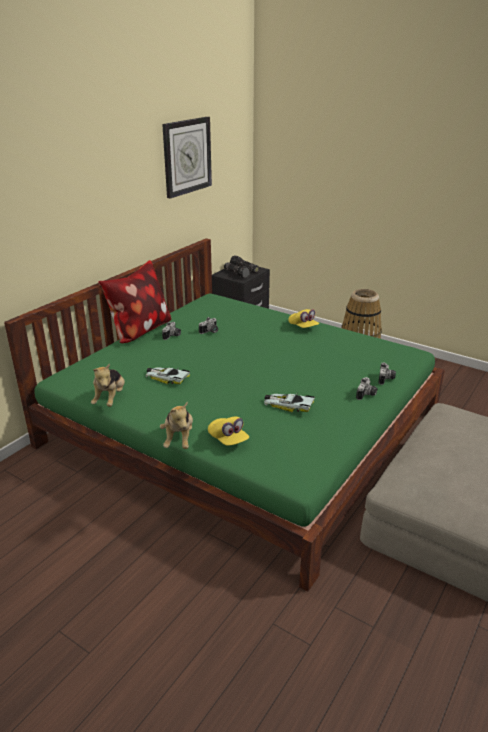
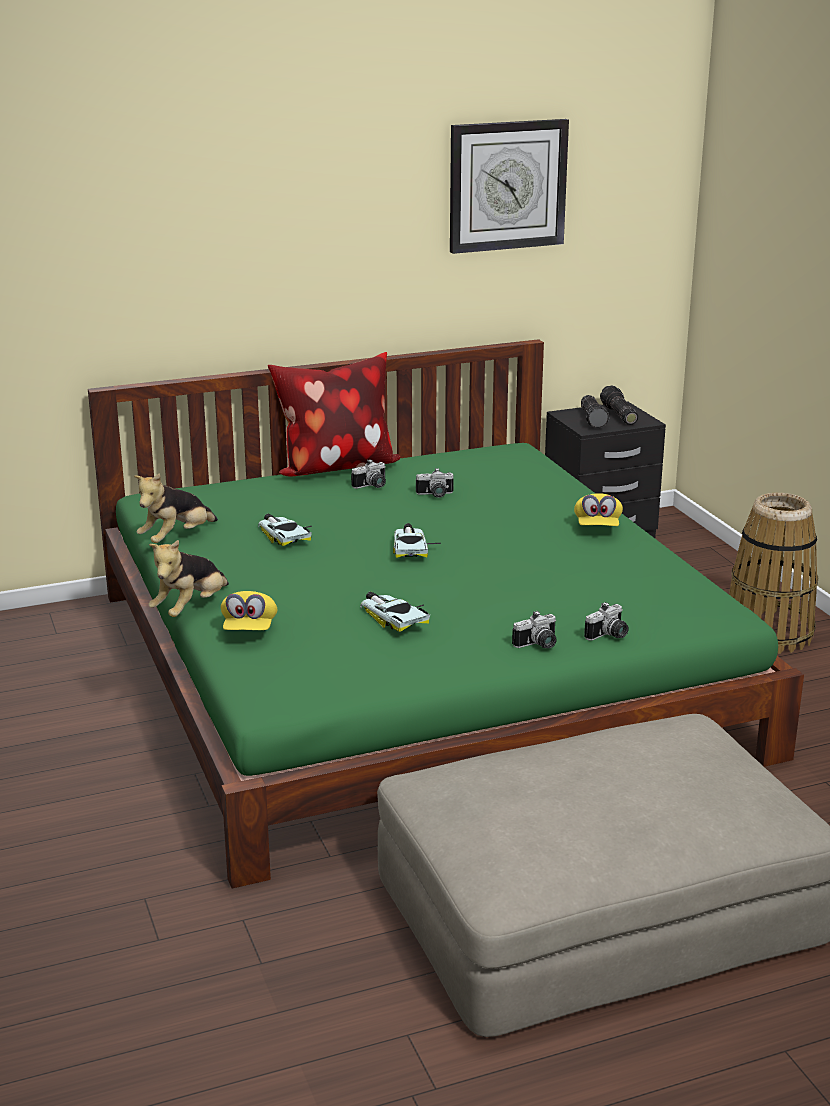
camera: 35 degrees right, 5 degrees down
(240, 363) = (411, 547): none -> toy car

